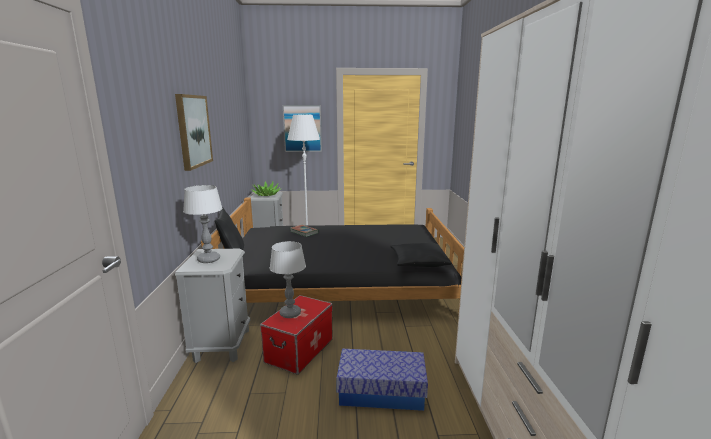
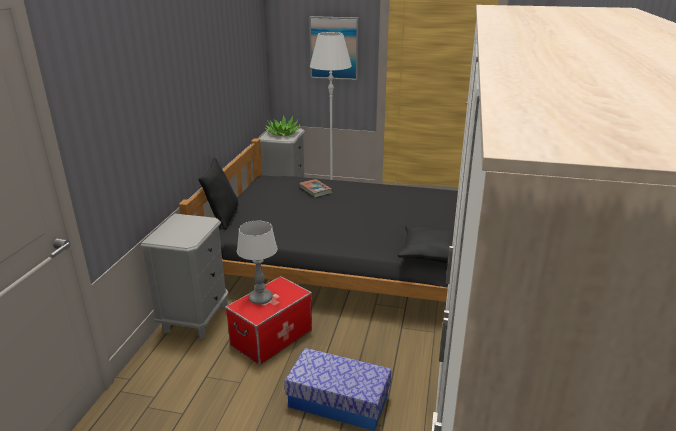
camera: 15 degrees right, 10 degrees up
(193, 131) = (172, 79): picture -> none
(208, 259) = (179, 230): table lamp -> none

